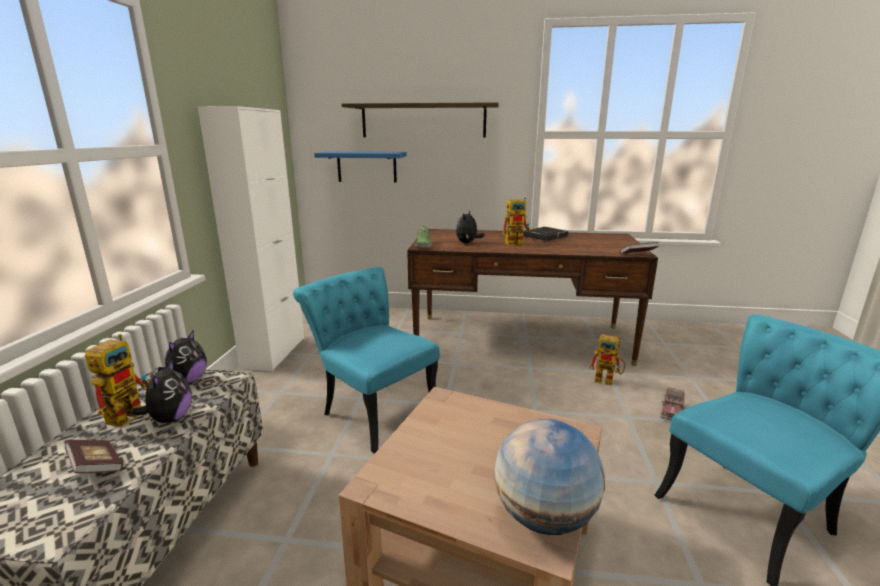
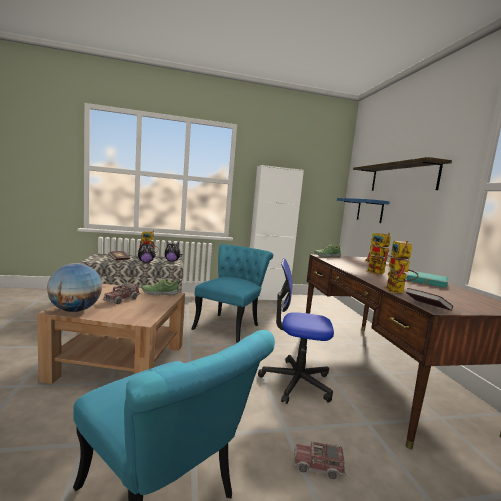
camera: 70 degrees right, 10 degrees down
(435, 411) = (160, 293): none -> shoe
(467, 243) = (352, 263): plush toy -> none
(472, 456) = (122, 299): none -> toy truck
(544, 390) = (296, 382): none -> office chair
(545, 236) = (426, 282): black book -> turquoise book
(608, 381) = (347, 421): toy robot -> toy robot (397, 292)

